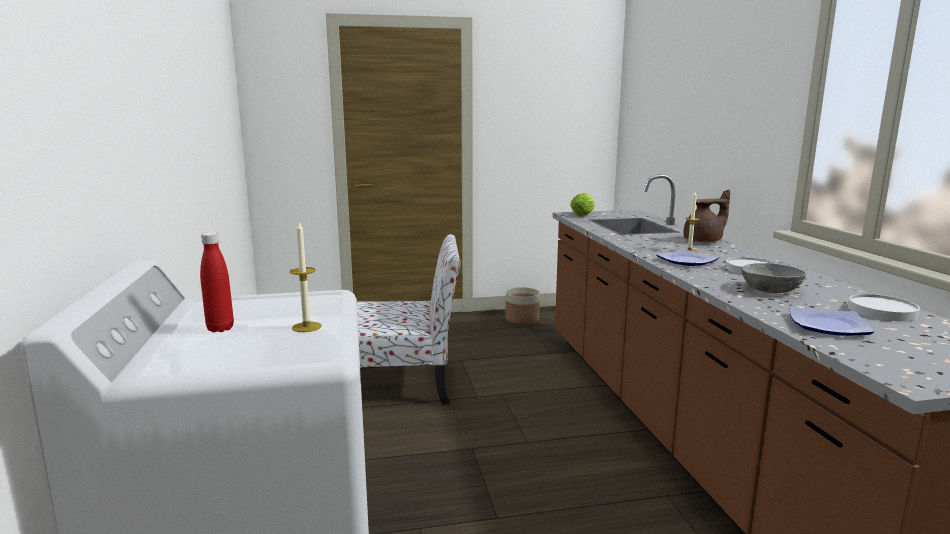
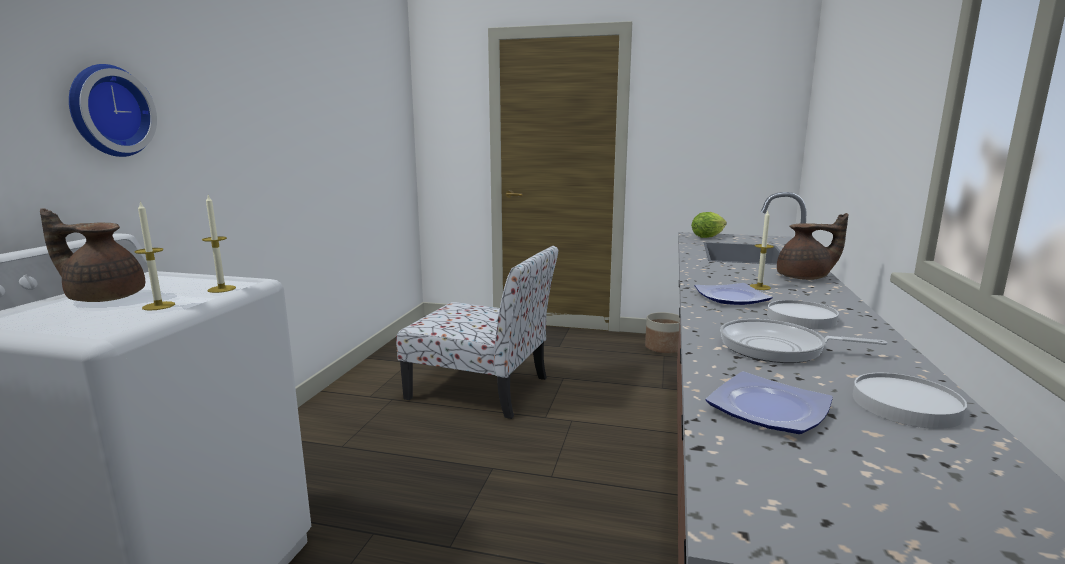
camera: 25 degrees right, 0 degrees up
(100, 119) = (108, 111): none -> wall clock
(220, 328) = (104, 297): red bottle -> brown teapot
(324, 304) = (221, 289): none -> candle
(771, 290) = (778, 348): grey bowl -> frying pan

